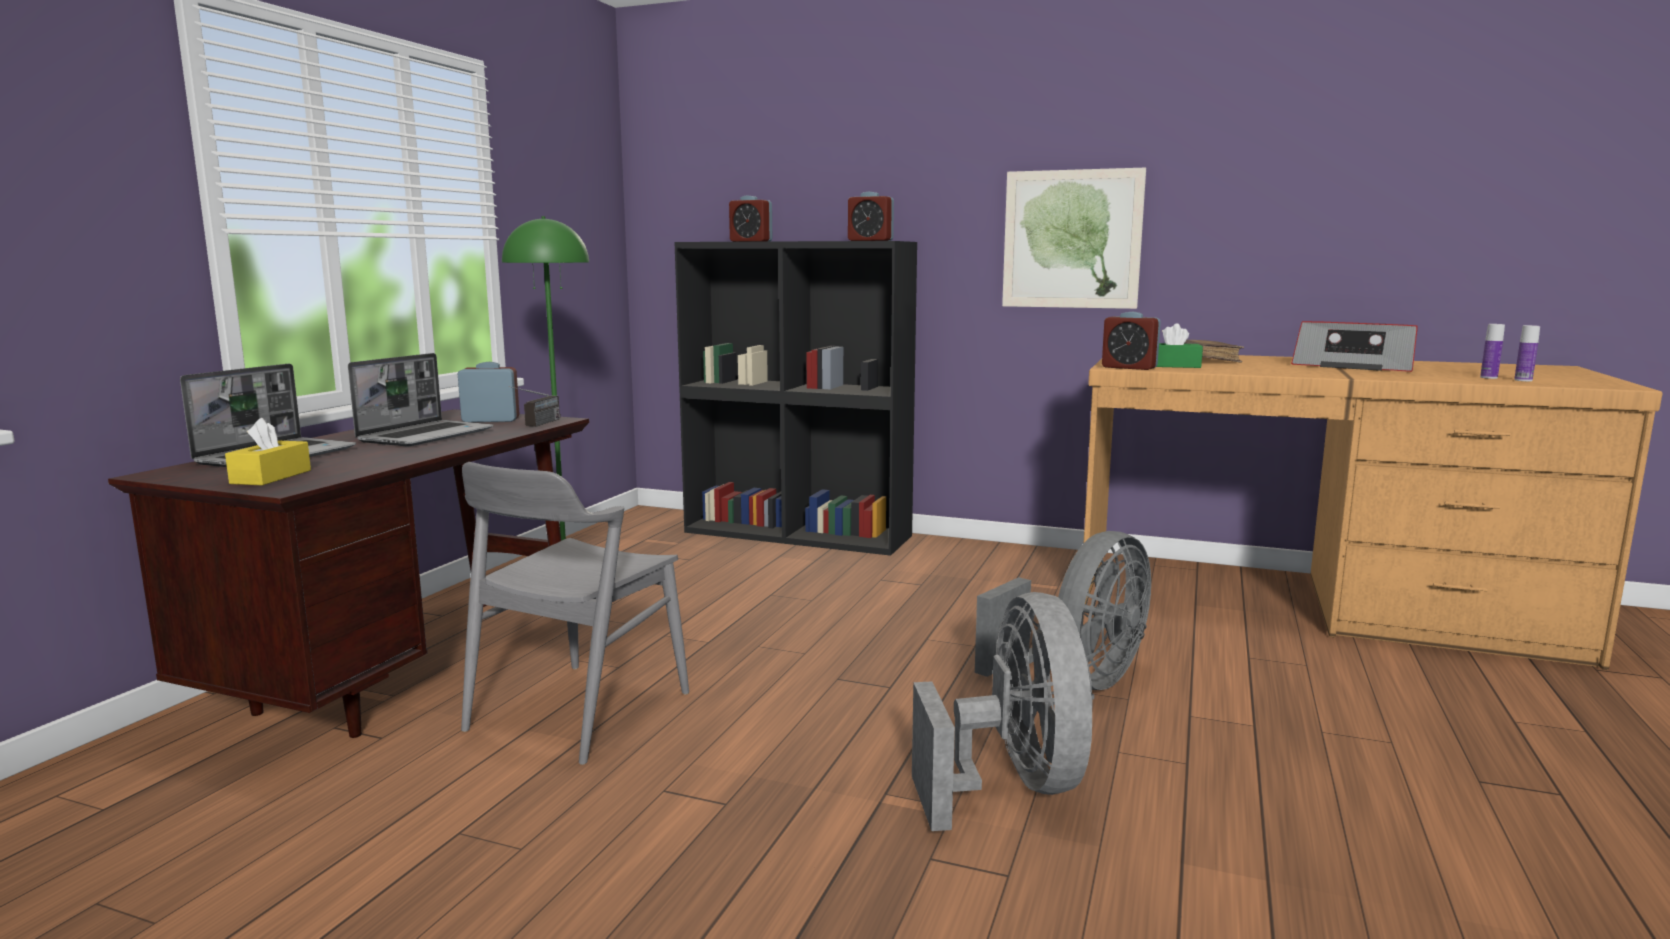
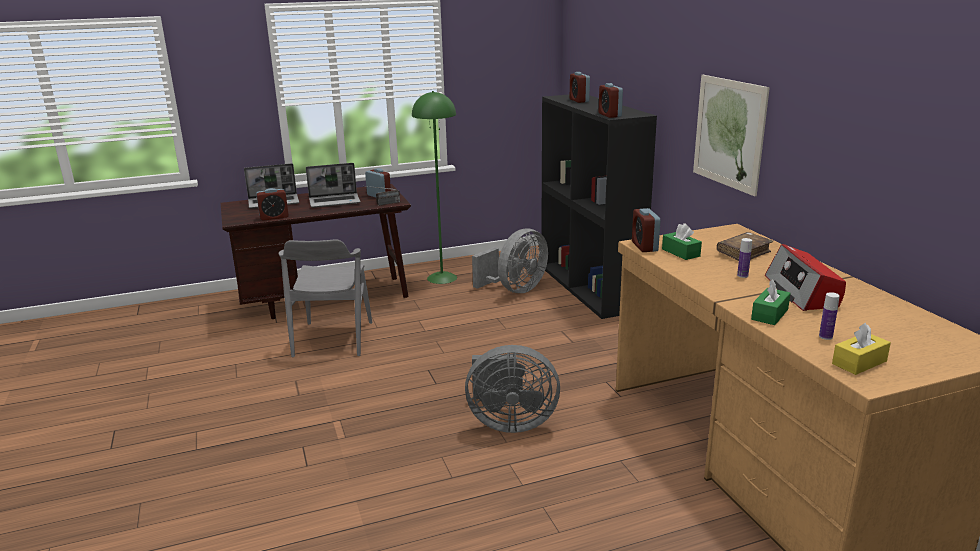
camera: 50 degrees right, 10 degrees up
(271, 477) = (245, 214): yellow tissue box -> yellow tissue box (859, 362)
(367, 467) = (274, 217): none -> alarm clock
(578, 711) = (332, 339): grey chair -> grey chair turned 75 degrees counterclockwise
(1013, 785) = (378, 443): grey fan -> grey fan (515, 289)
(1409, 376) = (769, 314): none -> green tissue box
(1523, 380) = (833, 348): bottle -> bottle (742, 275)

